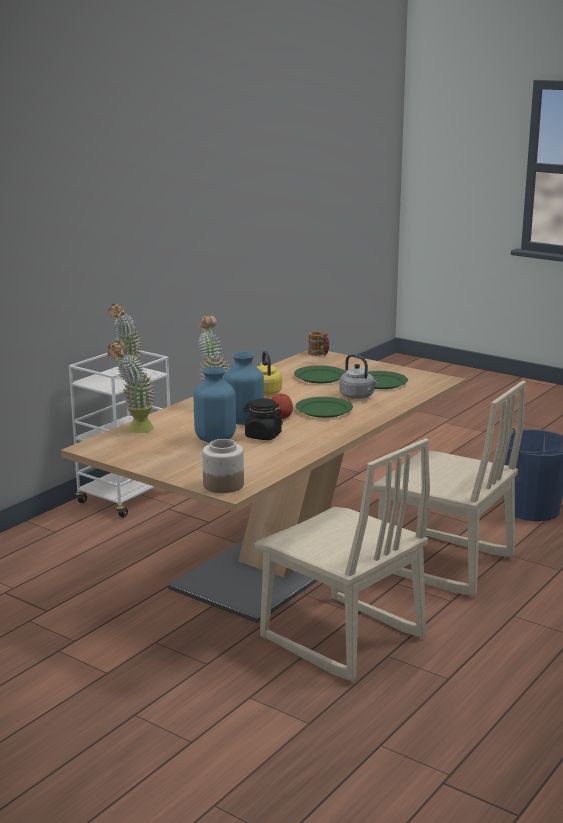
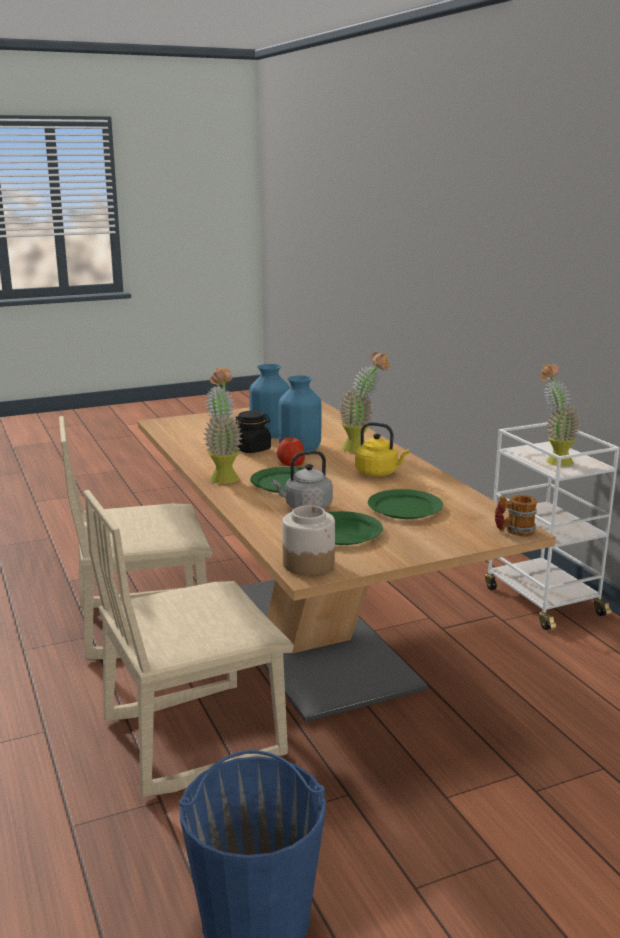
camera: 120 degrees right, 0 degrees up
(134, 430) = (330, 418): potted plant -> potted plant (223, 476)
(223, 485) = (173, 422): jar -> jar (308, 563)

